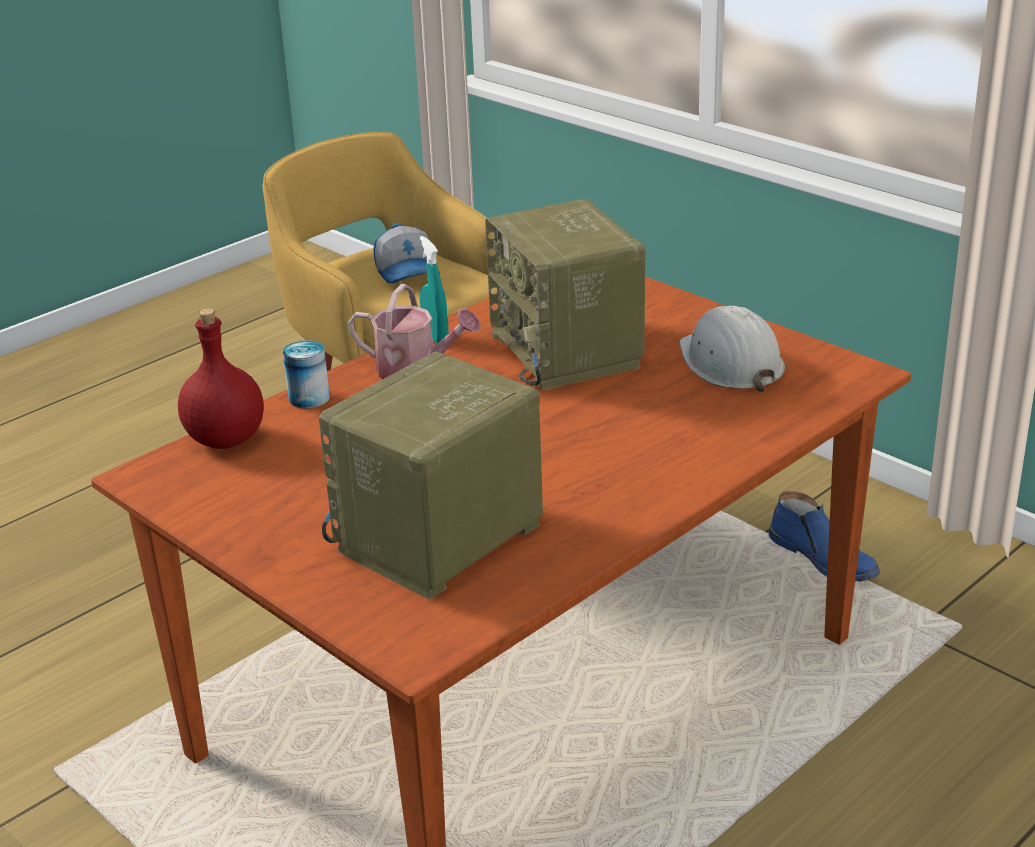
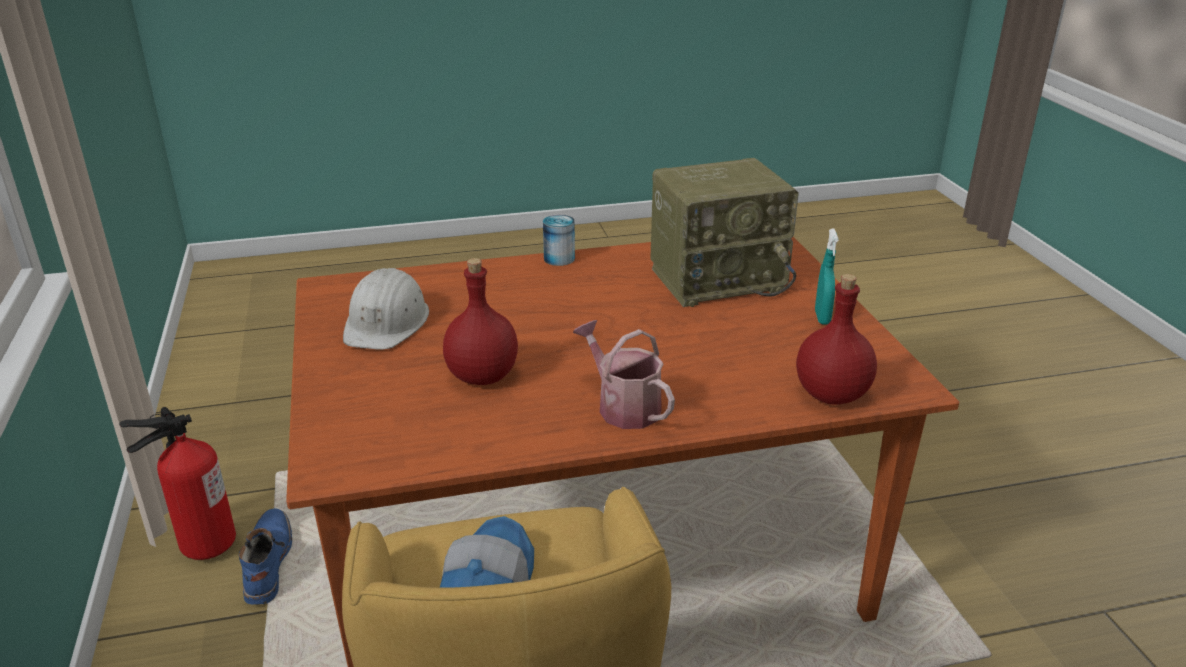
camera: 150 degrees left, 0 degrees up
(309, 398) = (738, 411): can -> can (559, 258)
(435, 337) = (571, 436): turquoise spray bottle -> turquoise spray bottle (822, 317)
(568, 351) = (481, 376): radio -> red bottle
(903, 547) = (203, 544): none -> fire extinguisher

